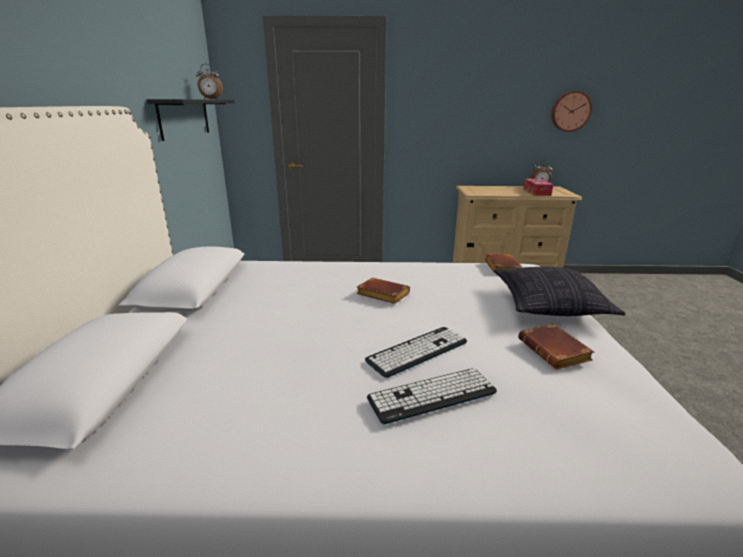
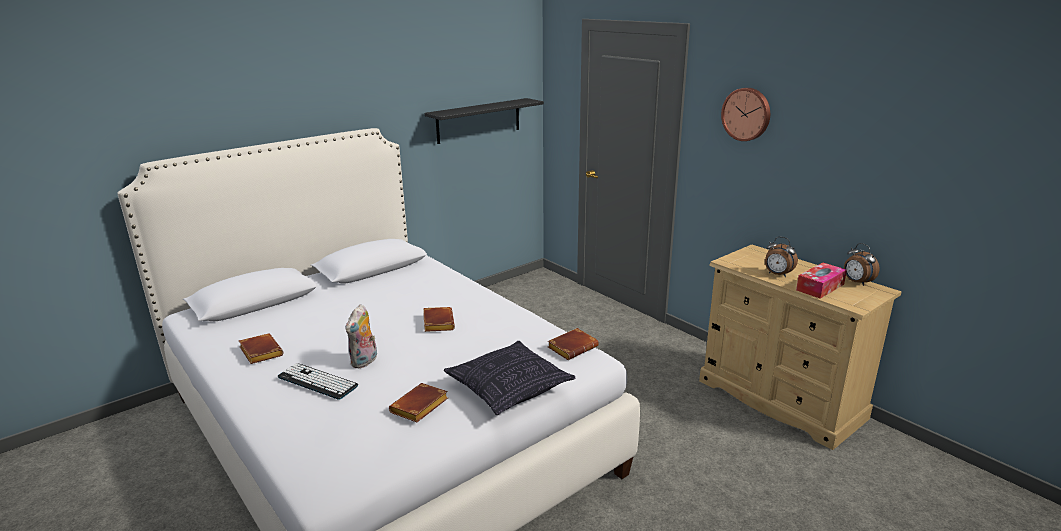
camera: 50 degrees right, 0 degrees up
(211, 99) = (508, 104): alarm clock -> alarm clock (777, 274)
(273, 421) = (259, 352): none -> brown book
(417, 351) = (365, 362): keyboard -> plush toy
(570, 111) = (924, 178): wall clock -> wall clock (747, 114)

